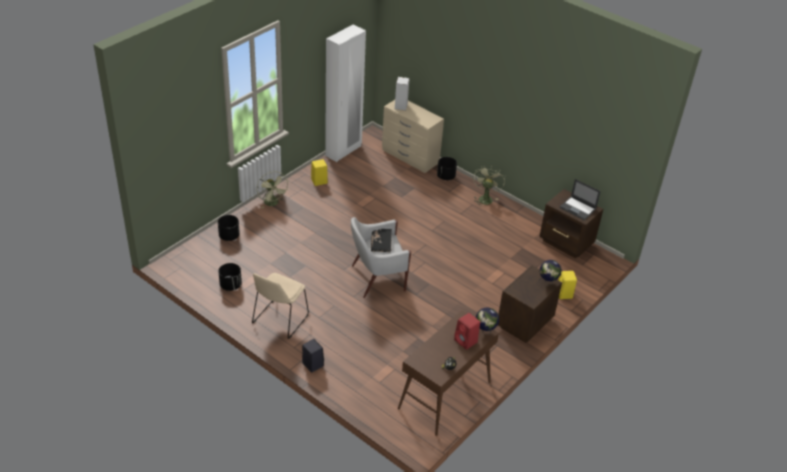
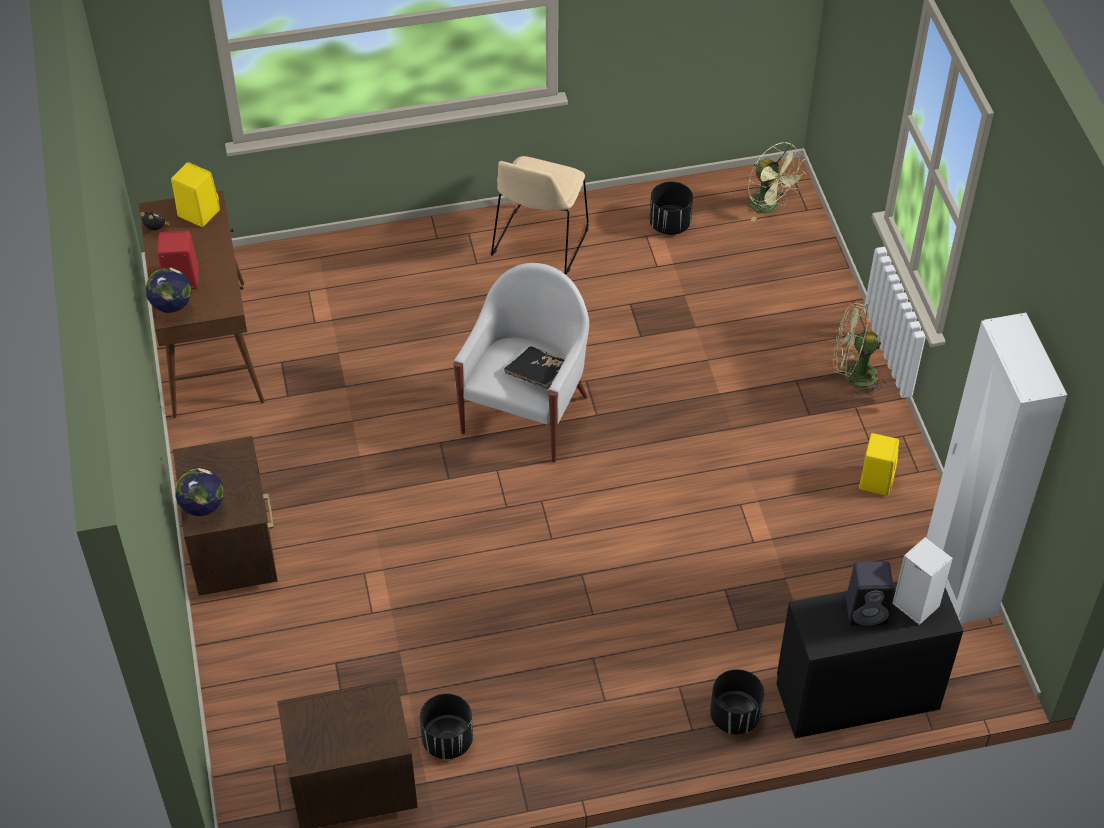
camera: 130 degrees right, 10 degrees up
(229, 236) = (800, 275): black planter -> black planter (448, 740)
(279, 320) = (539, 244): beige chair -> beige chair turned 135 degrees counterclockwise
(312, 364) = (416, 236): black speaker -> black speaker (867, 610)
(410, 157) = (856, 694): beige dresser -> black dresser
(485, 198) = (607, 741): green fan -> green fan (769, 207)
(564, 294) = (235, 668): yellow speaker -> yellow speaker (197, 213)
(578, 208) = (331, 727): laptop -> none

